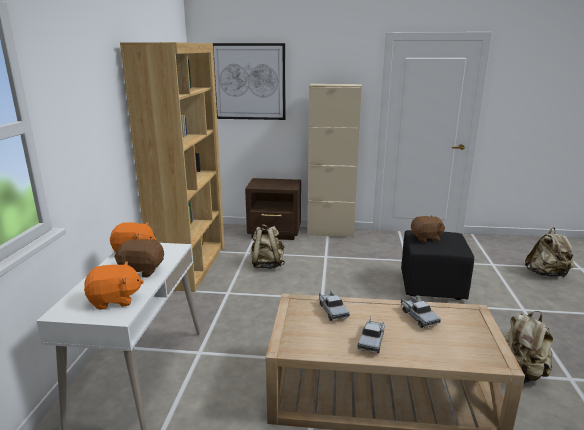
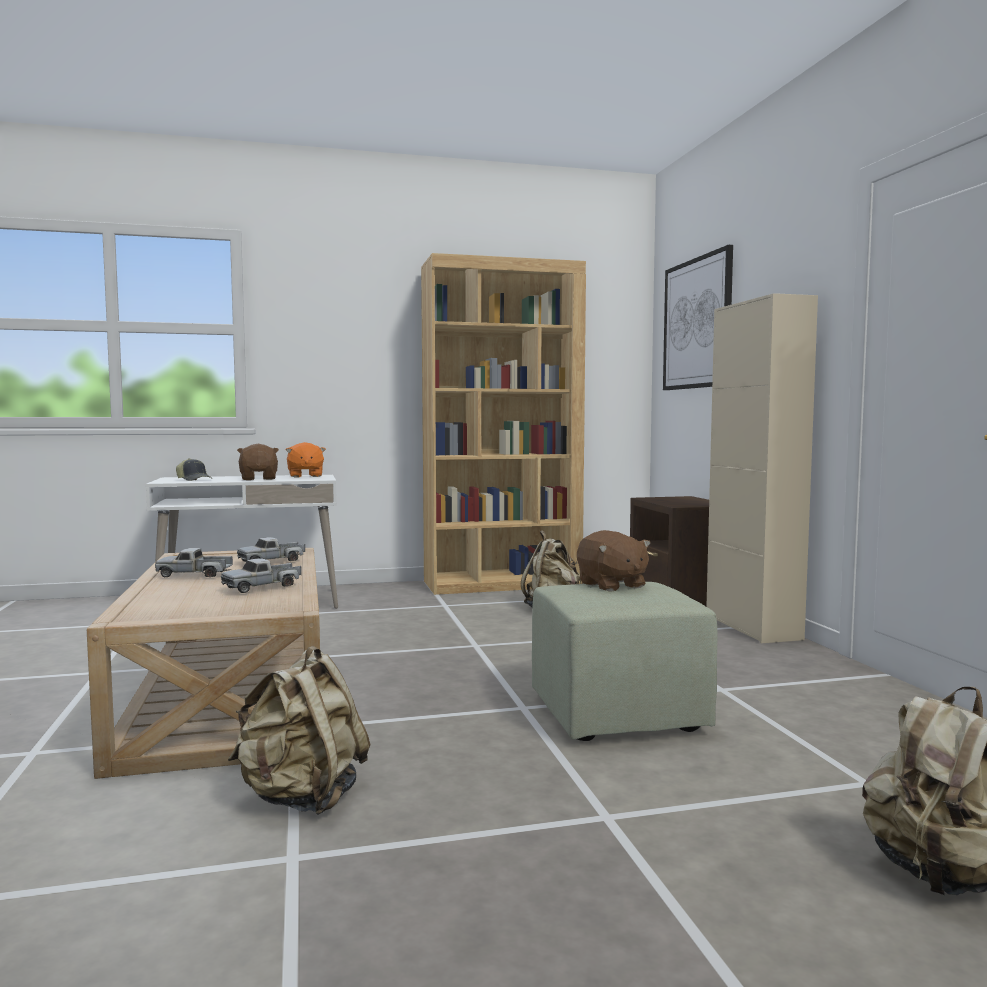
camera: 70 degrees right, 15 degrees down
(114, 300) = (194, 480): orange plush toy -> cap
(431, 285) = (619, 714): black ottoman -> green ottoman

